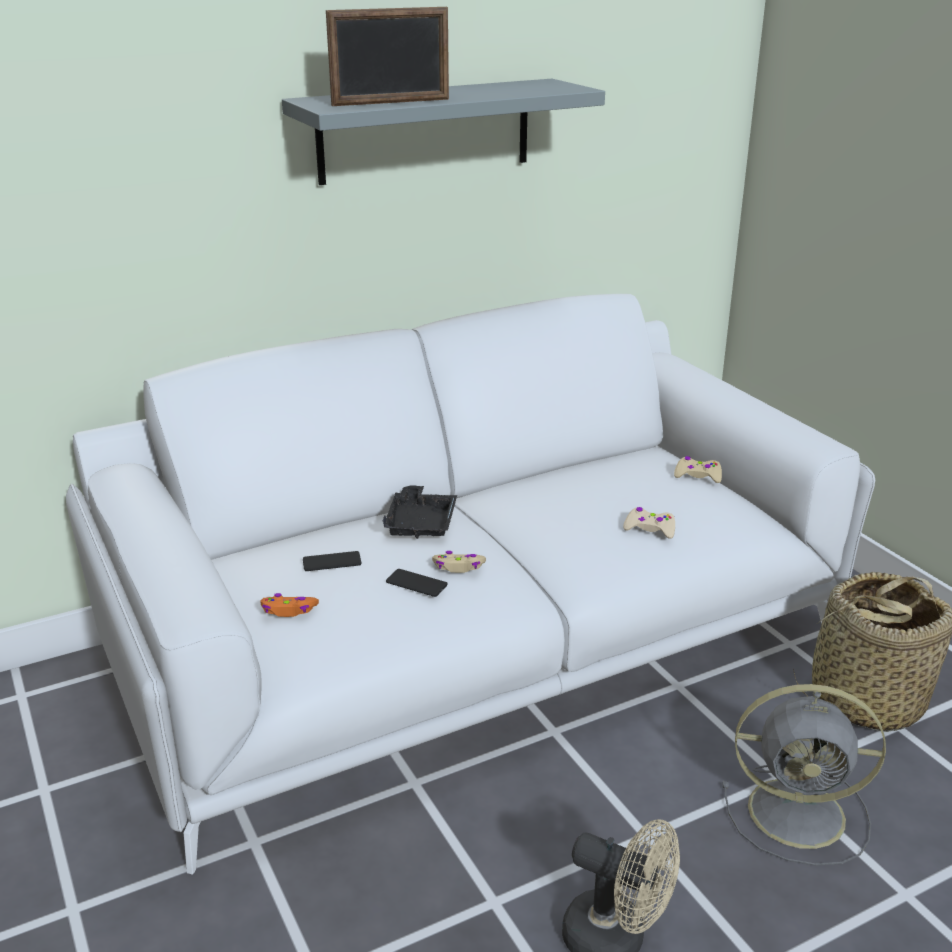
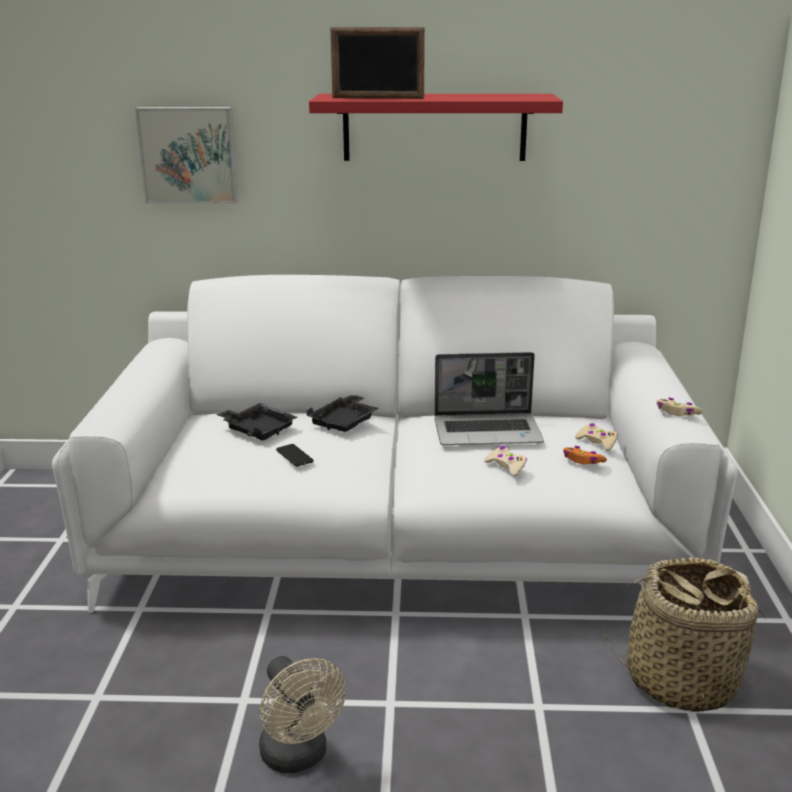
camera: 30 degrees right, 5 degrees down
(105, 201) = (189, 154): none -> picture
(289, 610) = (199, 450): orange game controller -> orange game controller (583, 461)
(332, 562) = (258, 430): phone -> black tray
(425, 131) = (434, 127): grey shelf -> red shelf
(459, 567) = (334, 454): beige game controller -> beige game controller (677, 413)
(586, 492) = (488, 431): none -> laptop
(801, 813) = (529, 737): grey fan -> none

